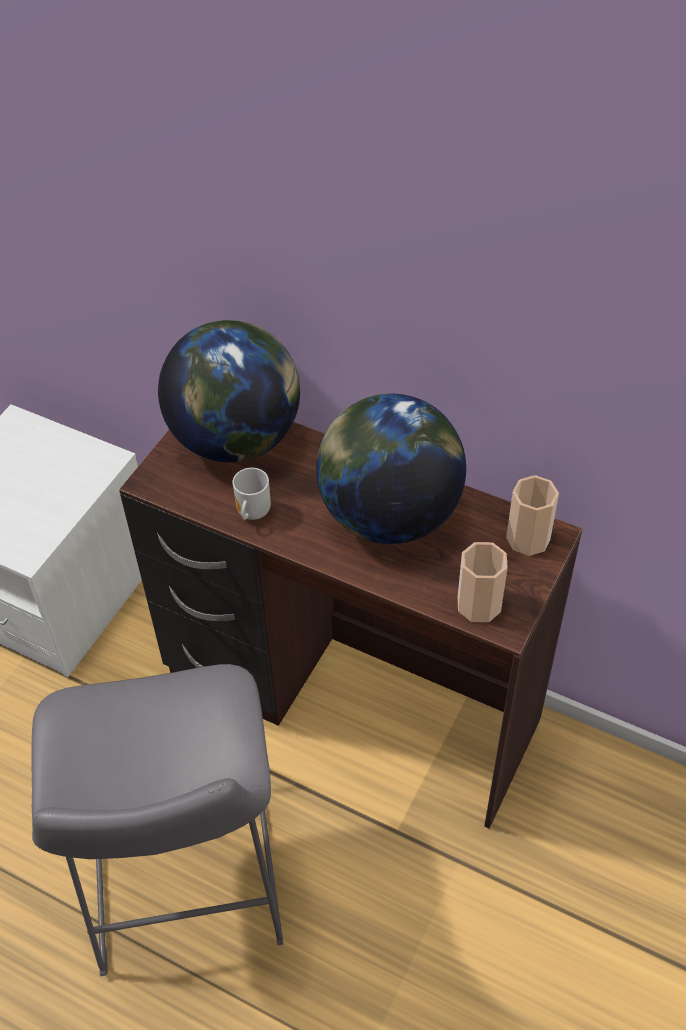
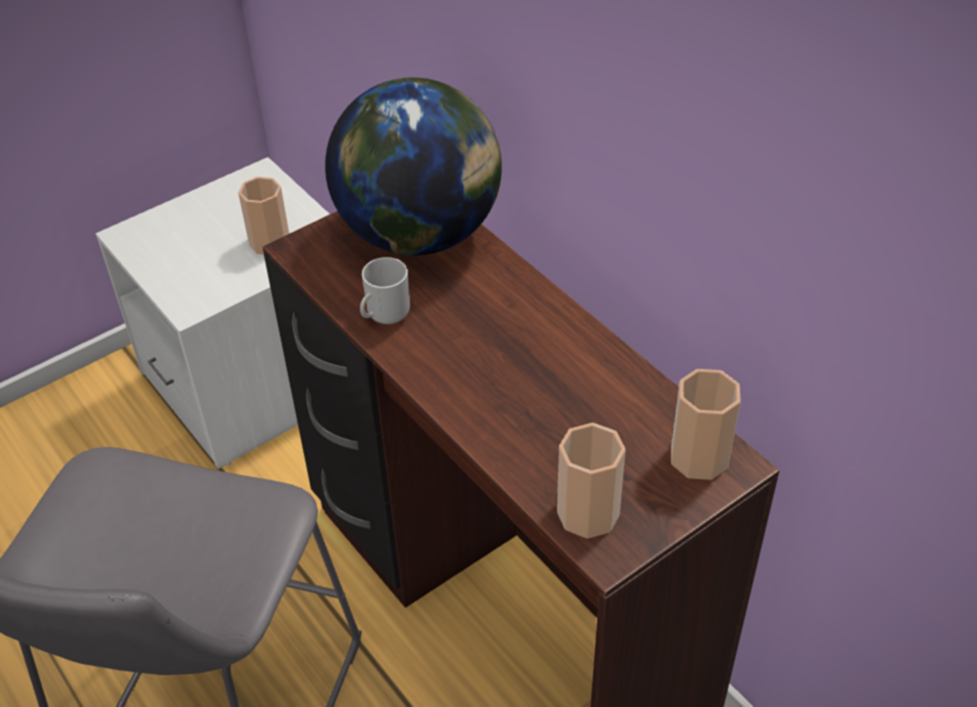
camera: 25 degrees right, 5 degrees down
(60, 478) = (269, 242): none -> cup
(389, 515) = (541, 371): globe -> none

